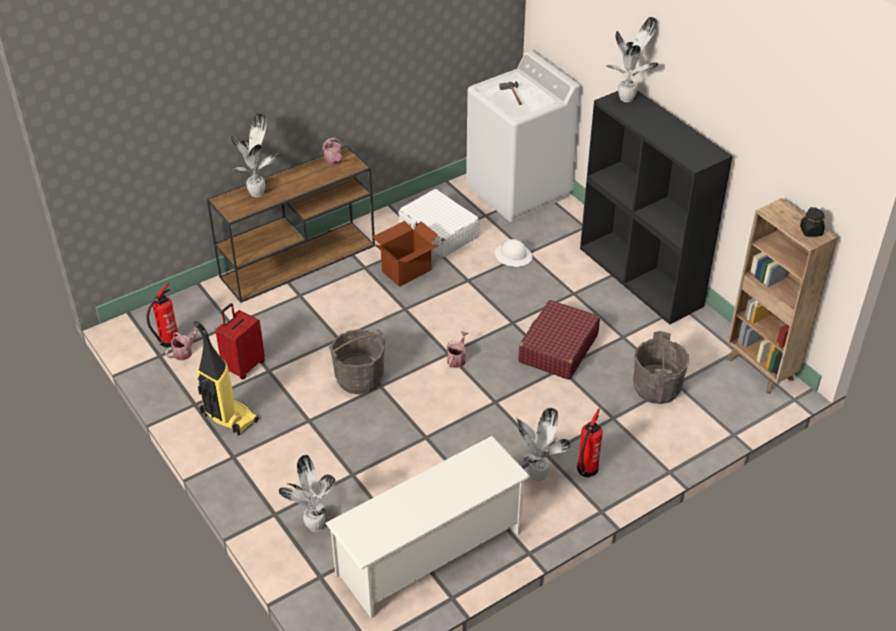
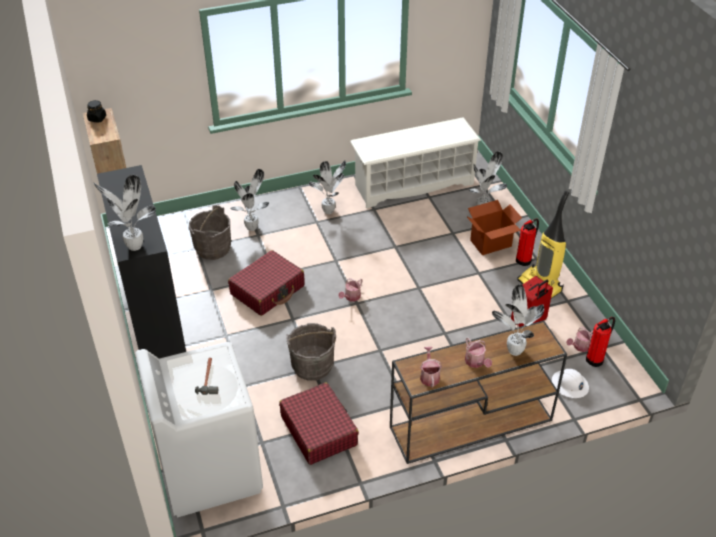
camera: 165 degrees left, 0 degrees up
(293, 178) = (476, 362): none -> watering can
(359, 378) = (434, 297): grey bucket -> grey bucket (312, 366)
(406, 270) = (367, 390): cardboard box -> cardboard box (491, 243)
(439, 232) = (319, 430): white suitcase -> red suitcase
(513, 256) = (258, 385): white hard hat -> white hard hat (569, 385)
(586, 470) = (295, 208): fire extinguisher -> fire extinguisher (524, 260)
(627, 428) = (252, 227): none -> potted plant

